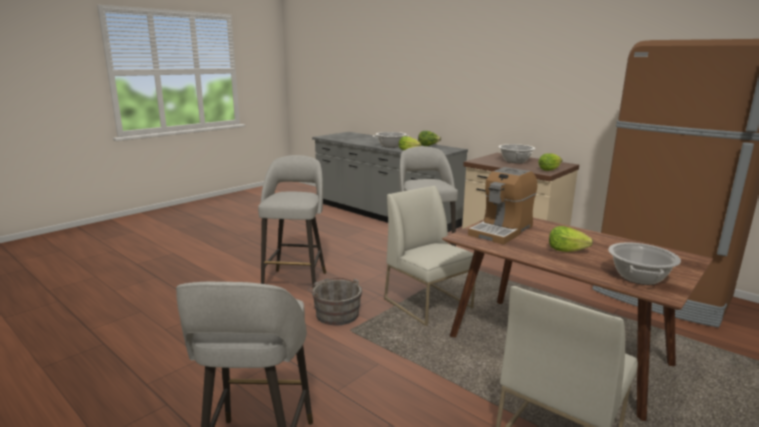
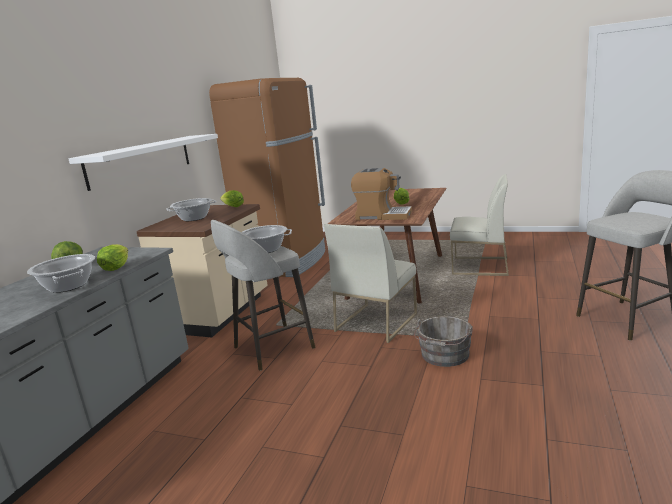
camera: 110 degrees left, 0 degrees up
(296, 281) = (403, 411): grey stool -> none
(525, 103) = (141, 160): none -> white shelf
(638, 277) = (421, 193): cooking pot -> cooking pot (265, 250)

